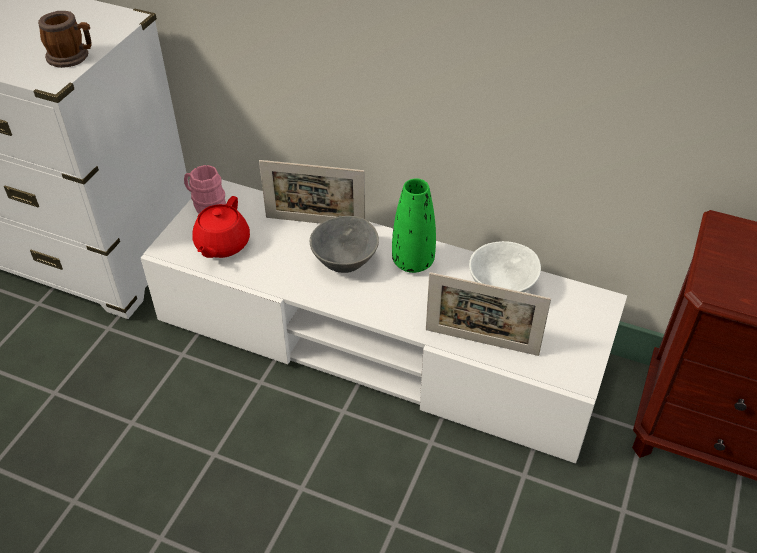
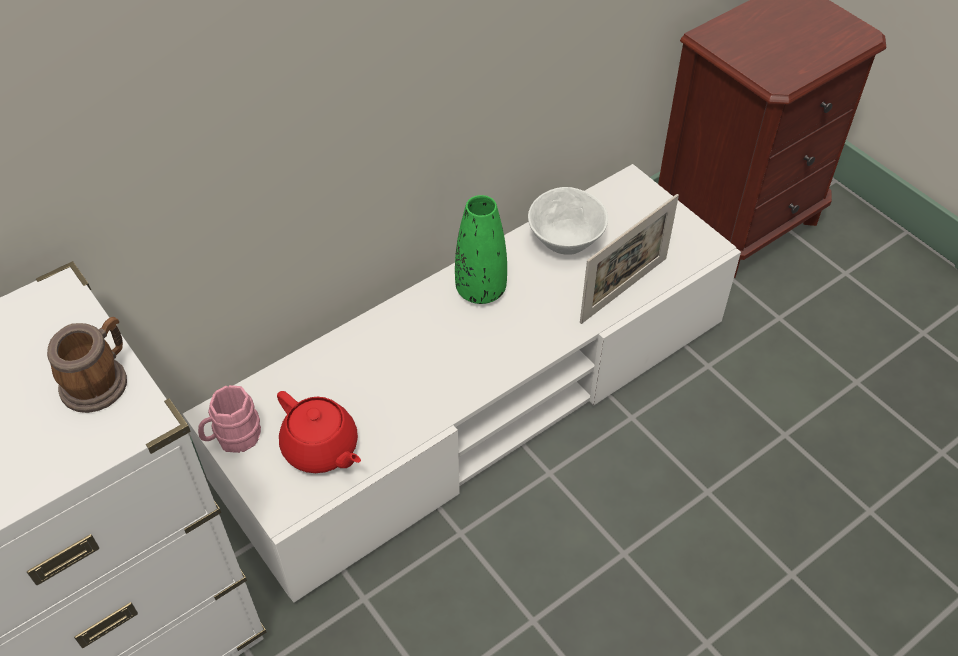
camera: 60 degrees left, 5 degrees up
(315, 222) = (354, 345): picture frame -> none
(343, 261) = (436, 347): grey bowl -> none

